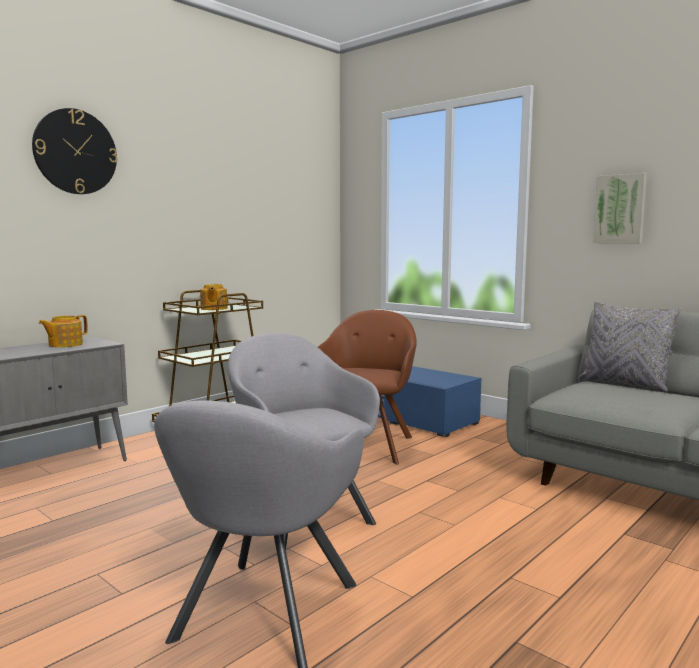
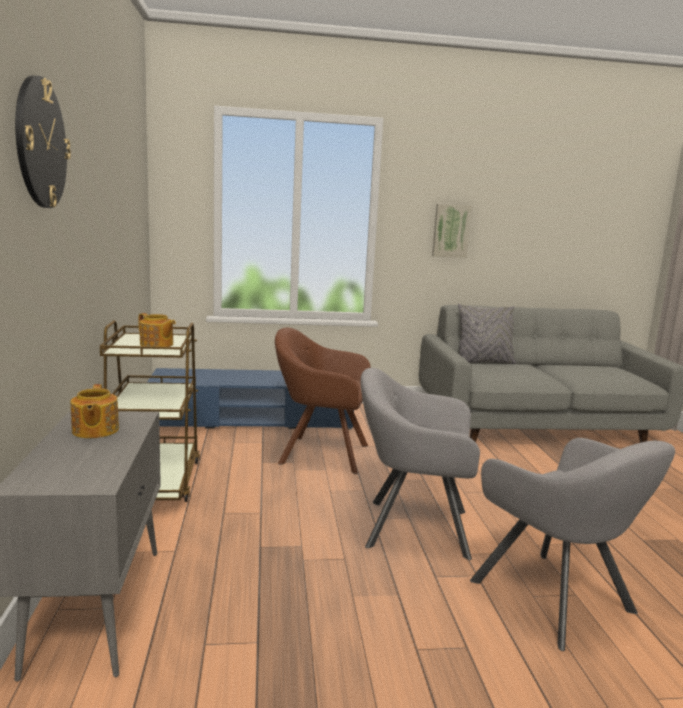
camera: 50 degrees left, 5 degrees up
(368, 444) = (319, 453): brown armchair -> brown armchair turned 45 degrees counterclockwise

